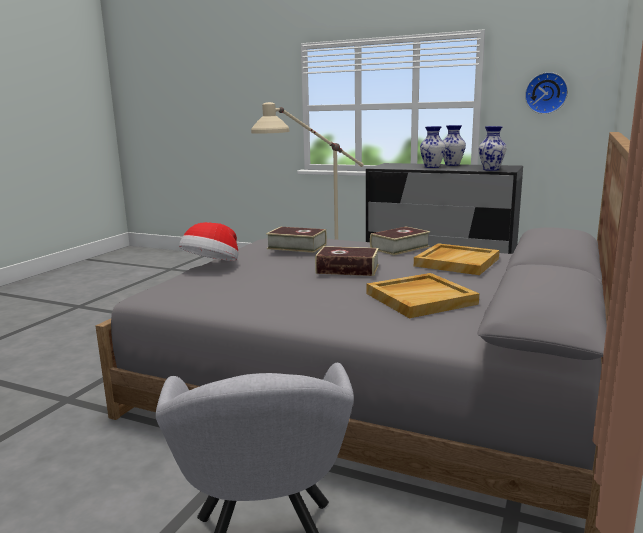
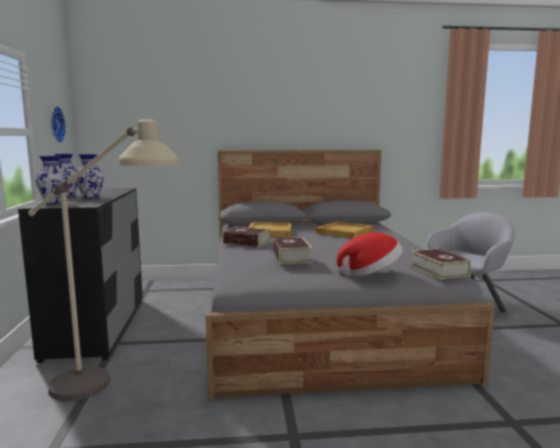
camera: 120 degrees left, 5 degrees down
(347, 269) = (321, 244): book -> book (439, 270)
(491, 169) = (119, 190): vase -> vase (54, 202)

